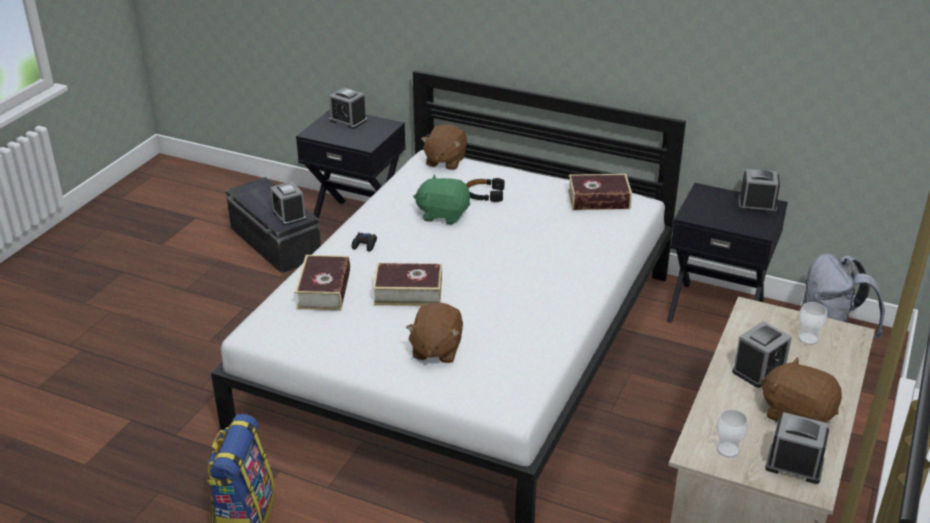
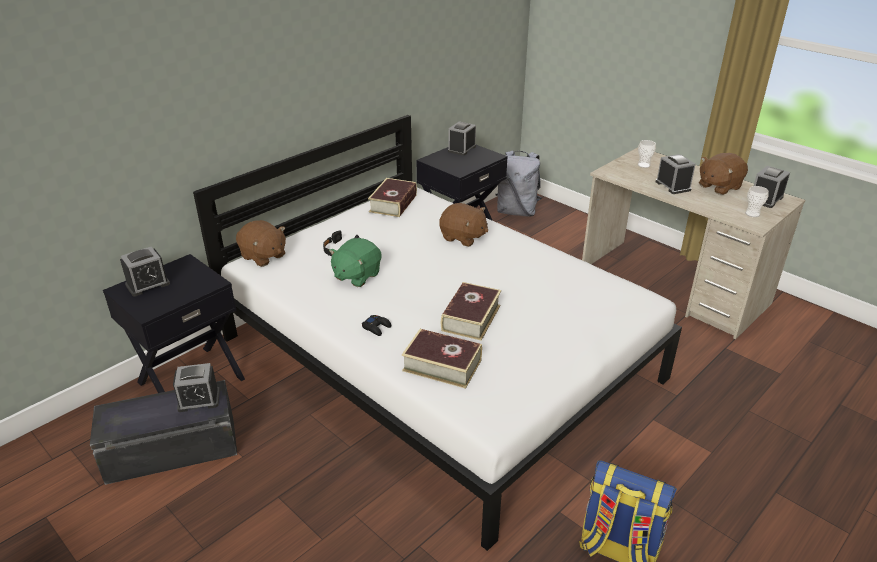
camera: 70 degrees left, 0 degrees up
(436, 349) = (561, 320): brown plush toy -> brown plush toy (463, 237)

